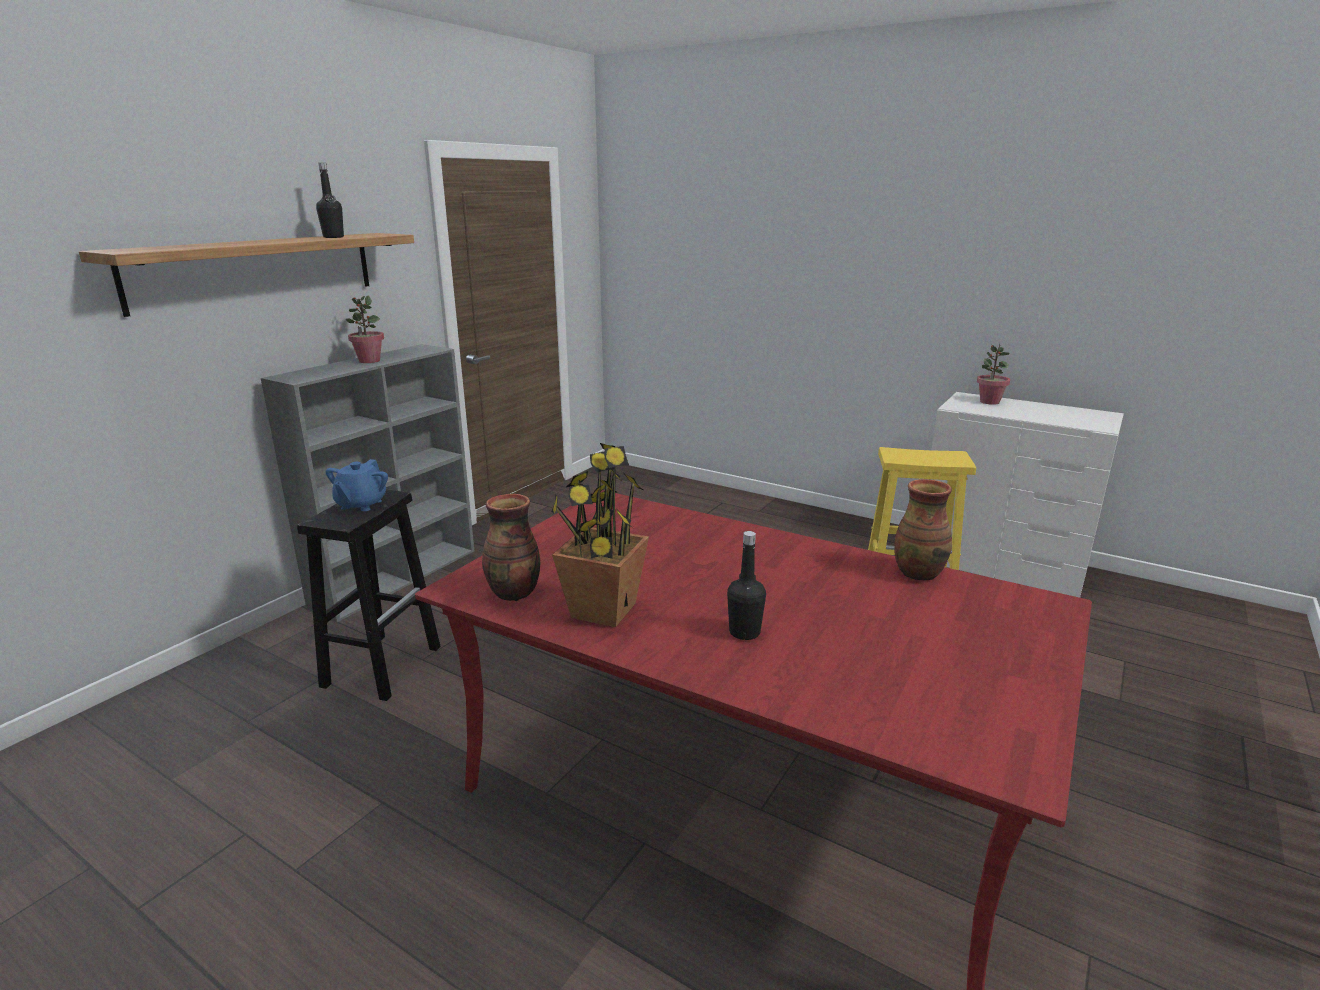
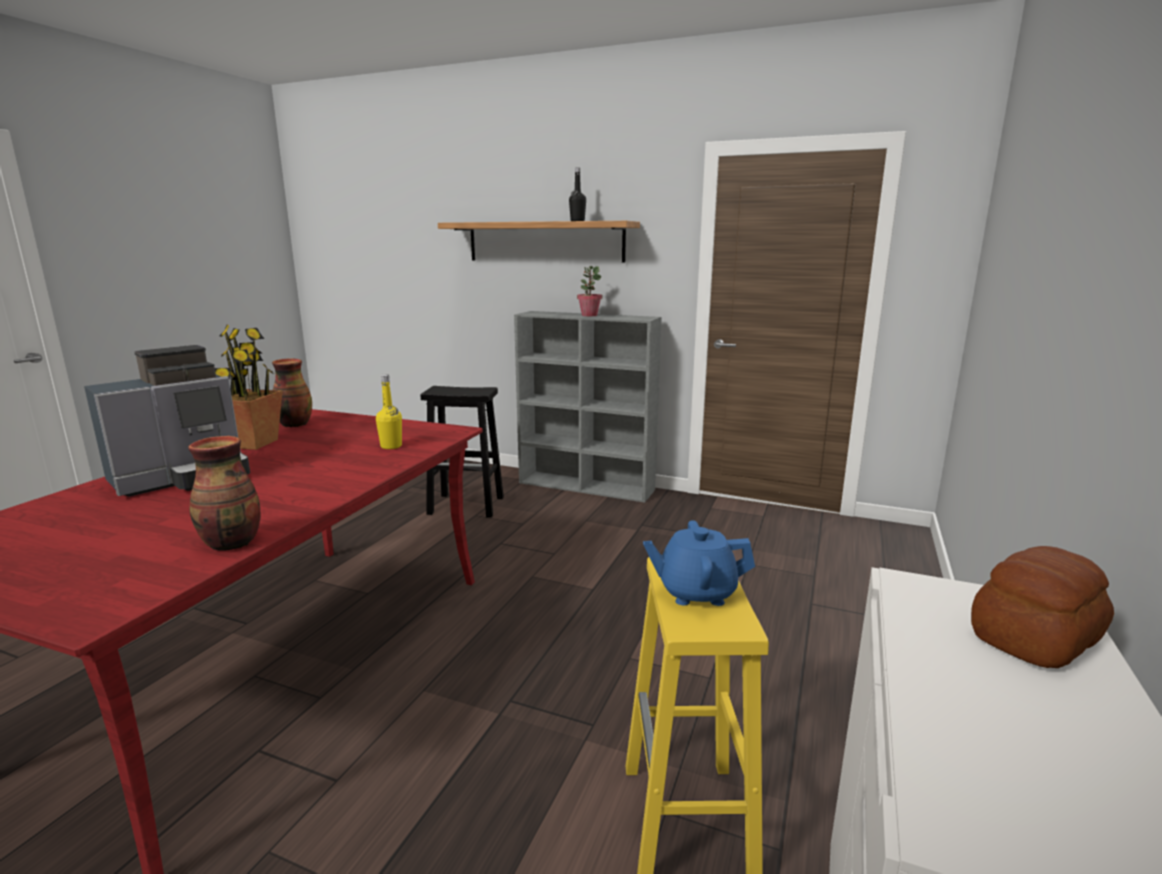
camera: 80 degrees right, 5 degrees down
(361, 504) = (465, 390): blue teapot -> blue teapot (696, 592)
(654, 527) = (391, 446): none -> yellow bottle
(744, 632) = (184, 478): black bottle -> coffee machine
(989, 402) = (1031, 637): potted plant -> bread

